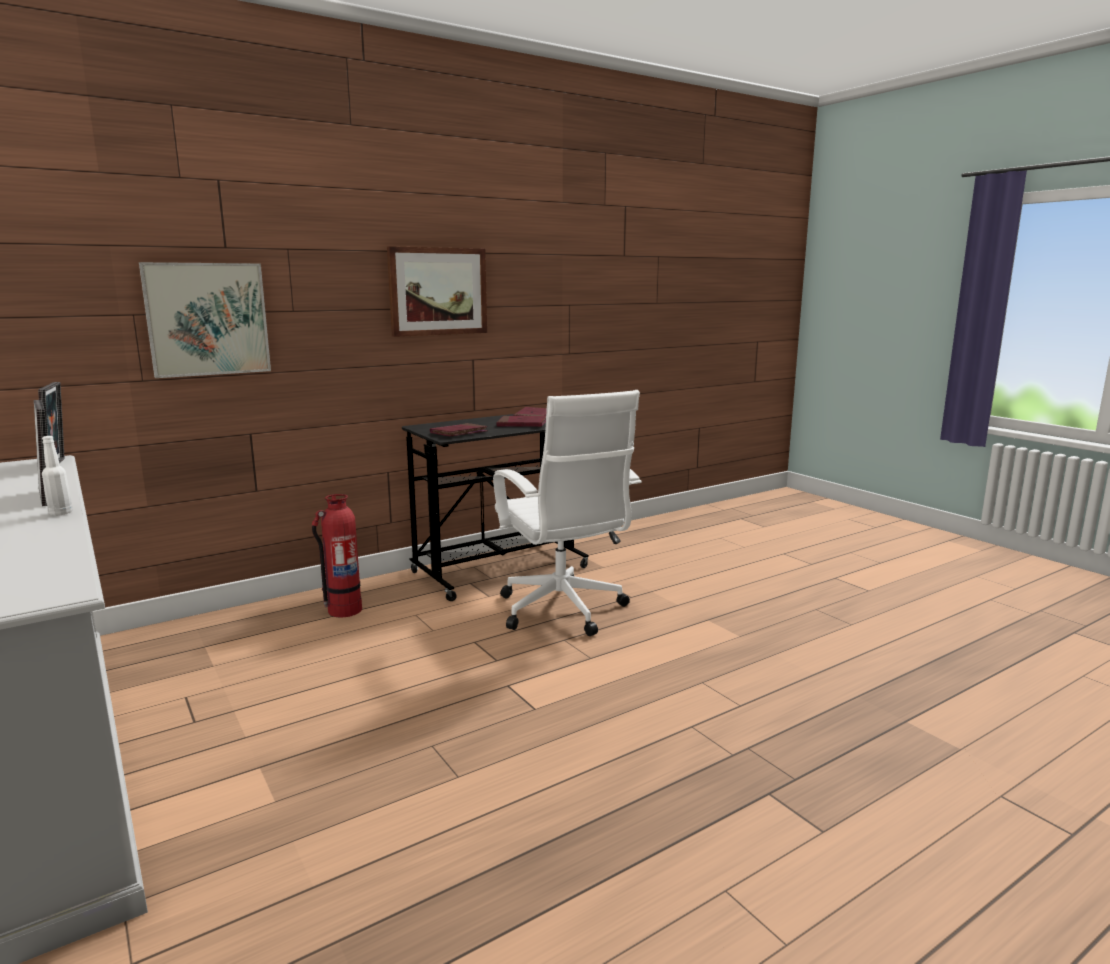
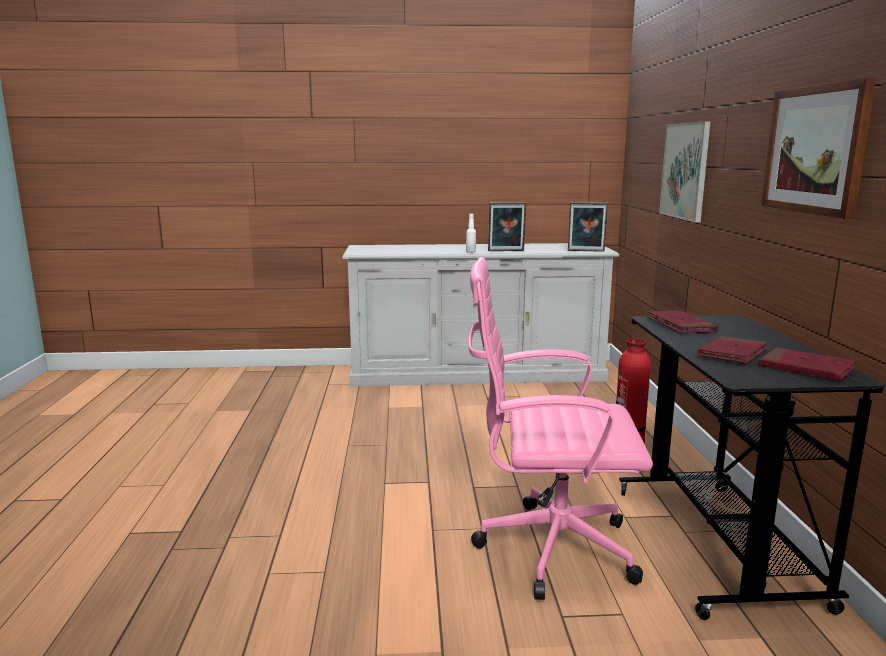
camera: 120 degrees right, 0 degrees up
(564, 612) = (548, 549): white office chair -> pink office chair

